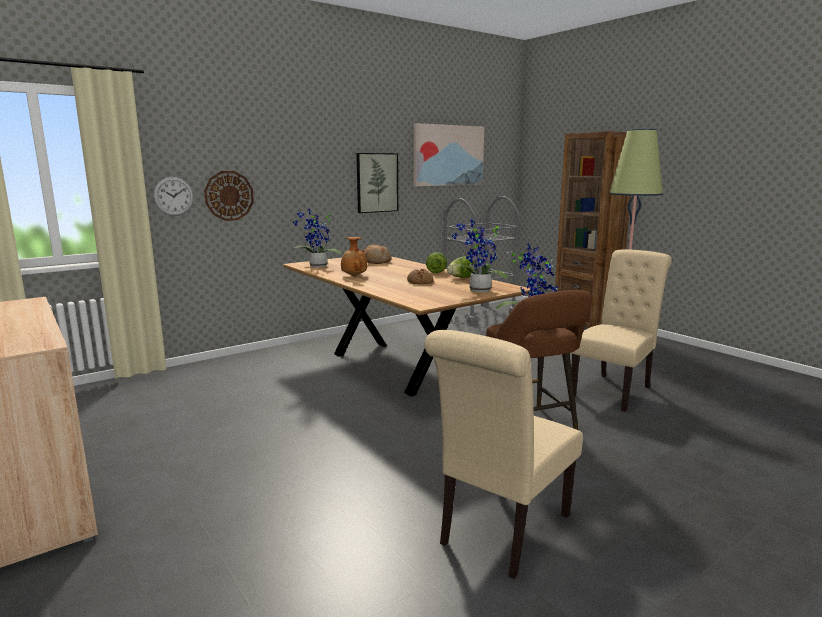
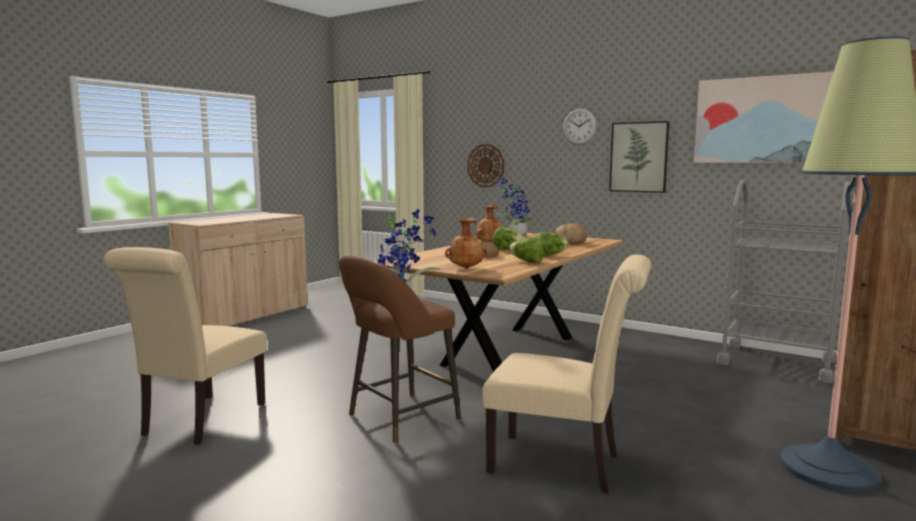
camera: 70 degrees right, 5 degrees down
(173, 196) = (448, 164): wall clock -> wall clock (579, 126)
(393, 275) = (507, 249): none -> lettuce
(478, 291) = (465, 268): potted plant -> brown vase
(500, 532) = (199, 421): beige chair -> beige chair turned 90 degrees counterclockwise

